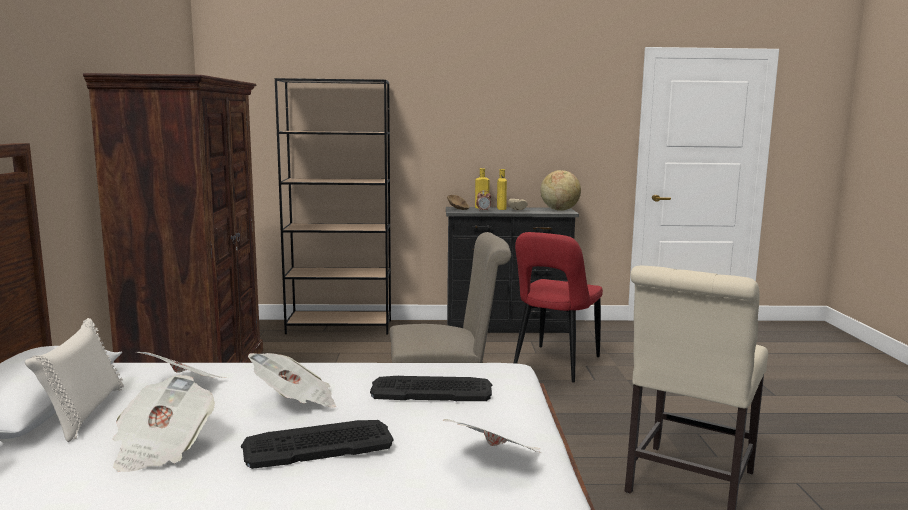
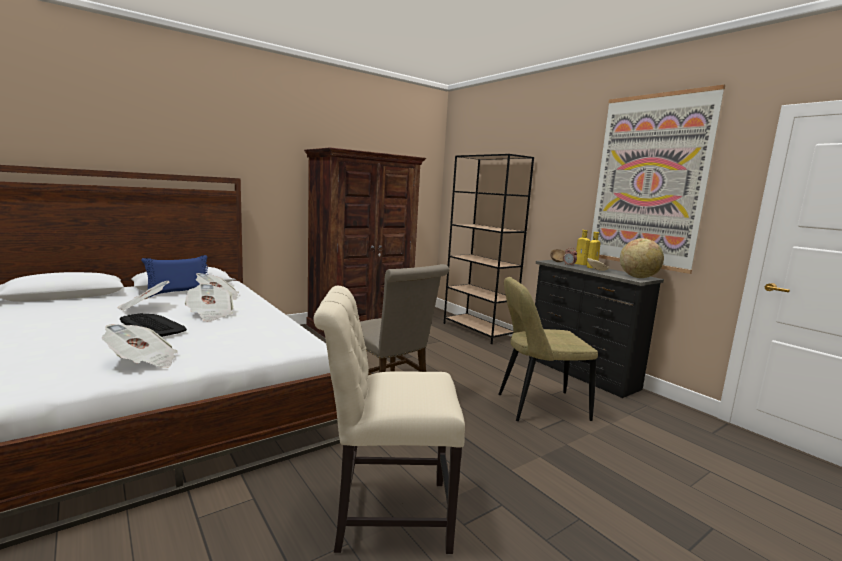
camera: 55 degrees right, 0 degrees up
(84, 413) = (178, 293): white pillow -> blue pillow
(431, 389) = (248, 333): keyboard -> none
(541, 112) = (648, 181): none -> picture
(554, 366) = (538, 407): red chair -> beige chair

